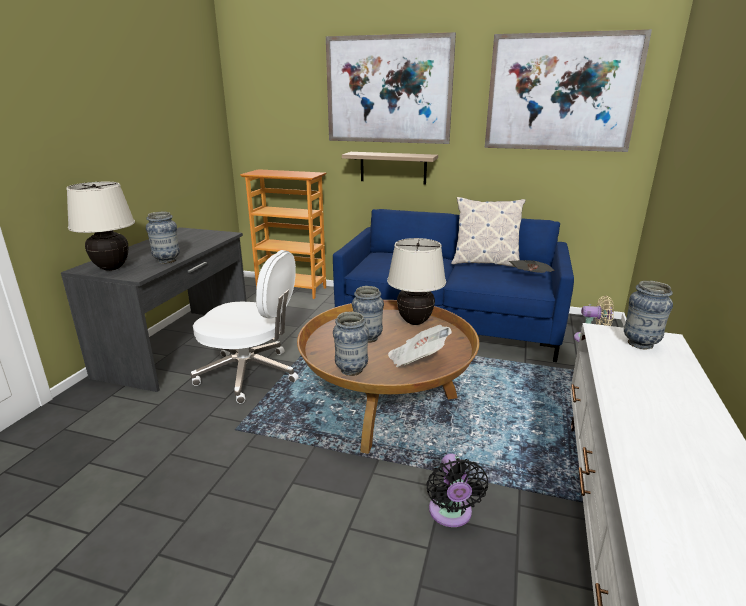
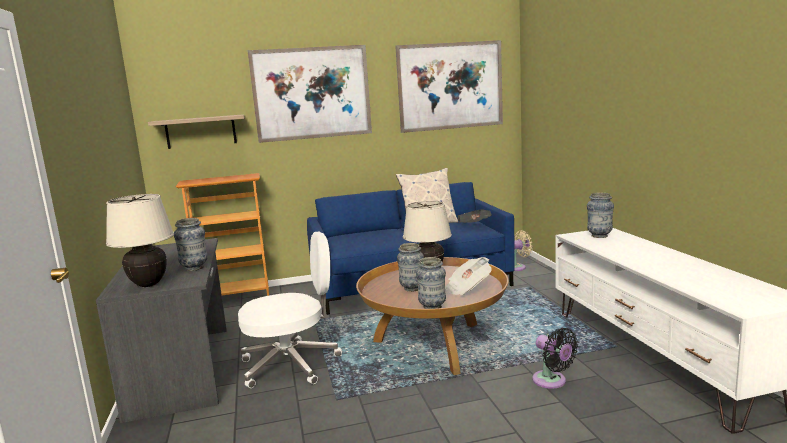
camera: 30 degrees left, 10 degrees down
(393, 168) = (324, 159): shelf -> shelf (201, 131)

